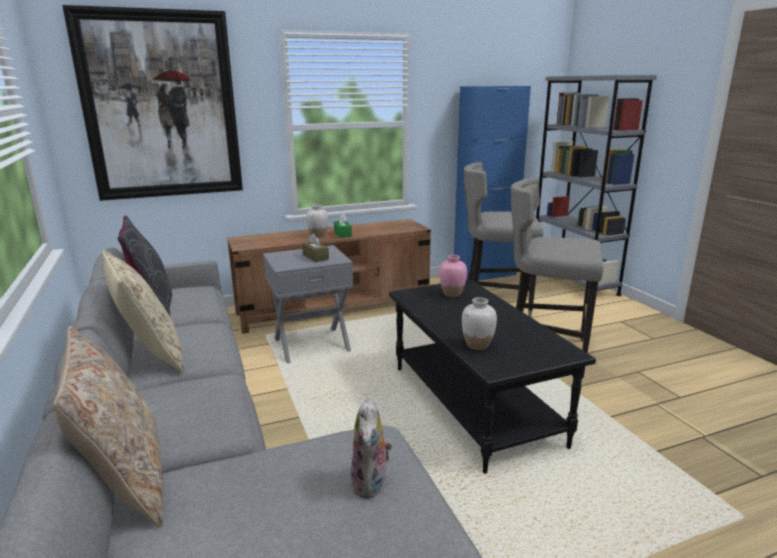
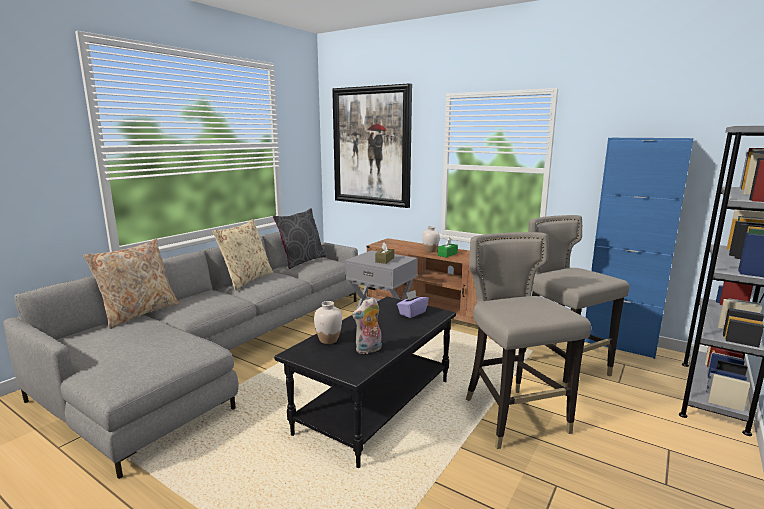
camera: 55 degrees right, 5 degrees down
(371, 484) = (155, 358): plush toy -> plush toy (368, 350)
(452, 294) = (412, 313): pink vase -> purple tissue box

